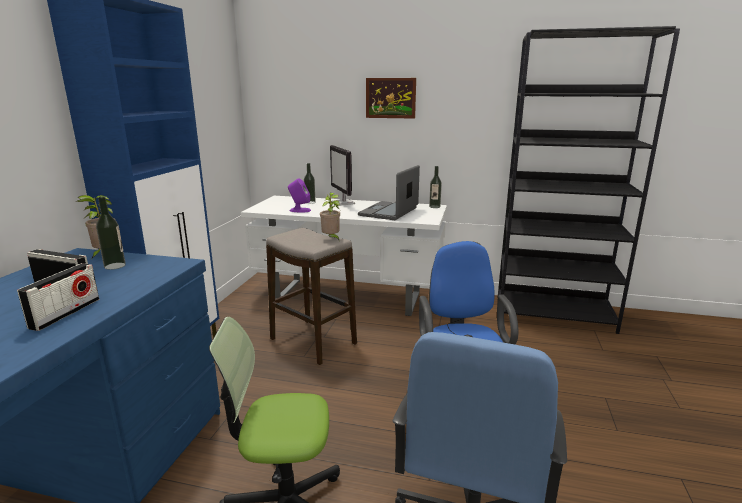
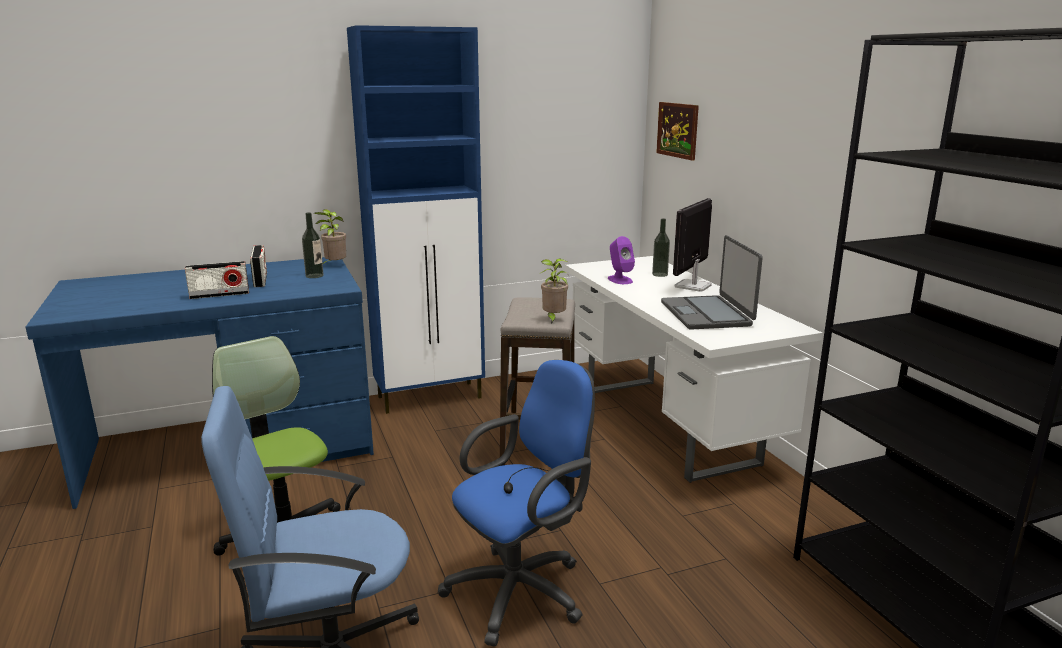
camera: 55 degrees right, 0 degrees up
(389, 212) = (707, 314): laptop -> laptop turned 90 degrees counterclockwise
(390, 98) = (779, 136): picture -> picture (677, 130)
(434, 206) = (793, 328): bottle -> none

